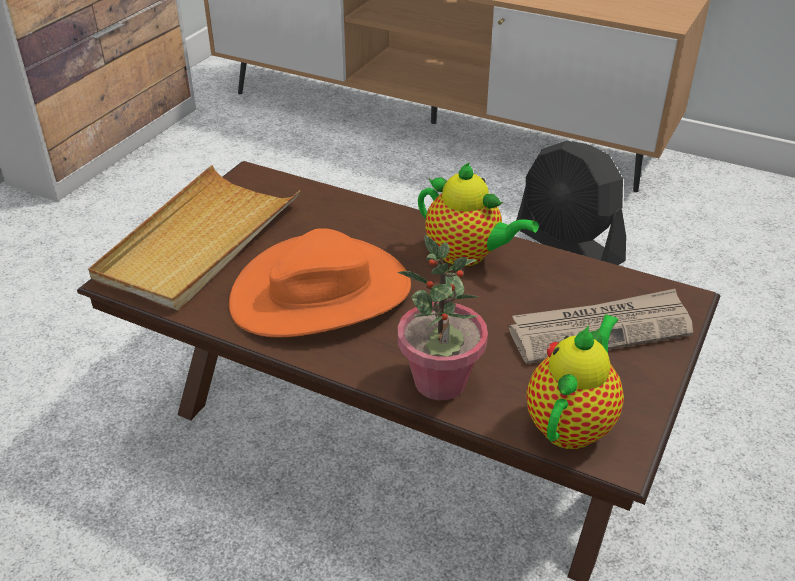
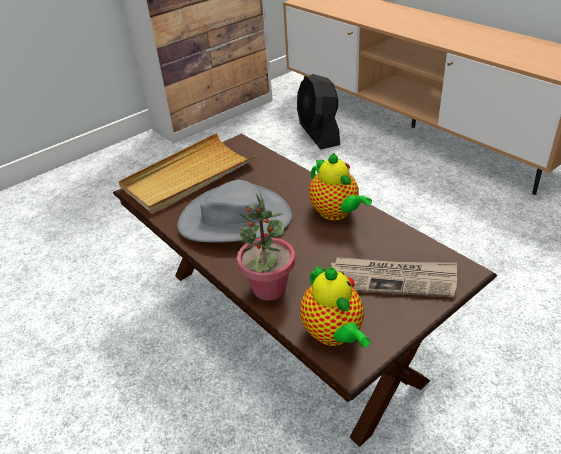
camera: 25 degrees right, 0 degrees up
(321, 293) = (235, 219): orange hat -> grey hat
(568, 245) = (464, 222): black fan -> black fan (319, 134)
(572, 423) = (334, 334): teapot -> teapot turned 105 degrees clockwise

